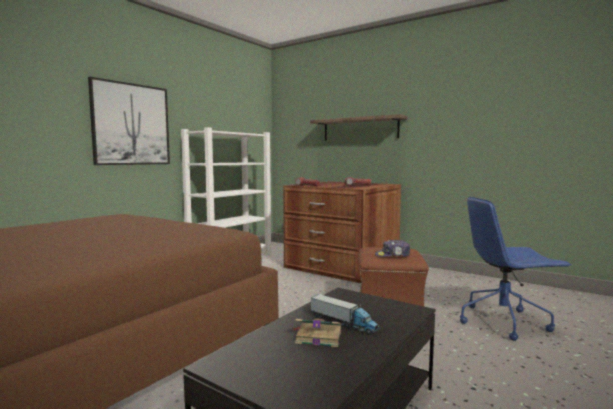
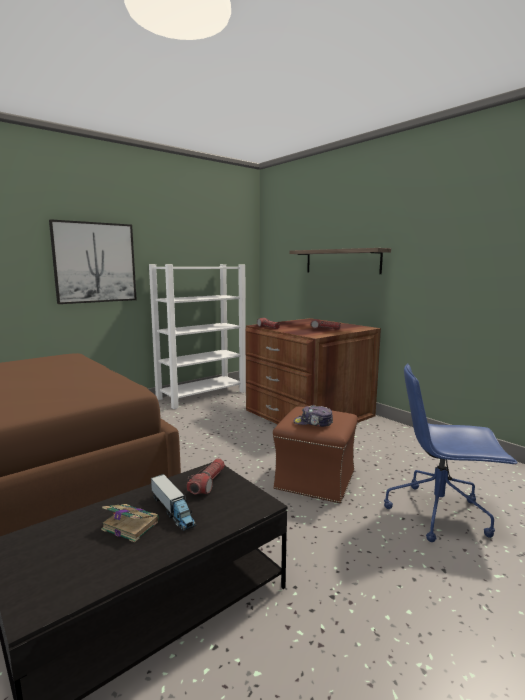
camera: 15 degrees right, 5 degrees up
(350, 302) = (207, 483): none -> flashlight

